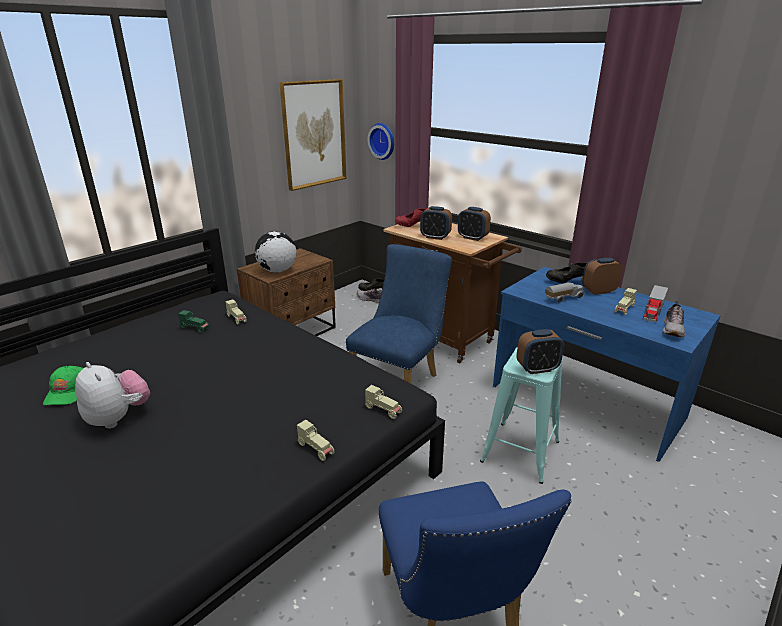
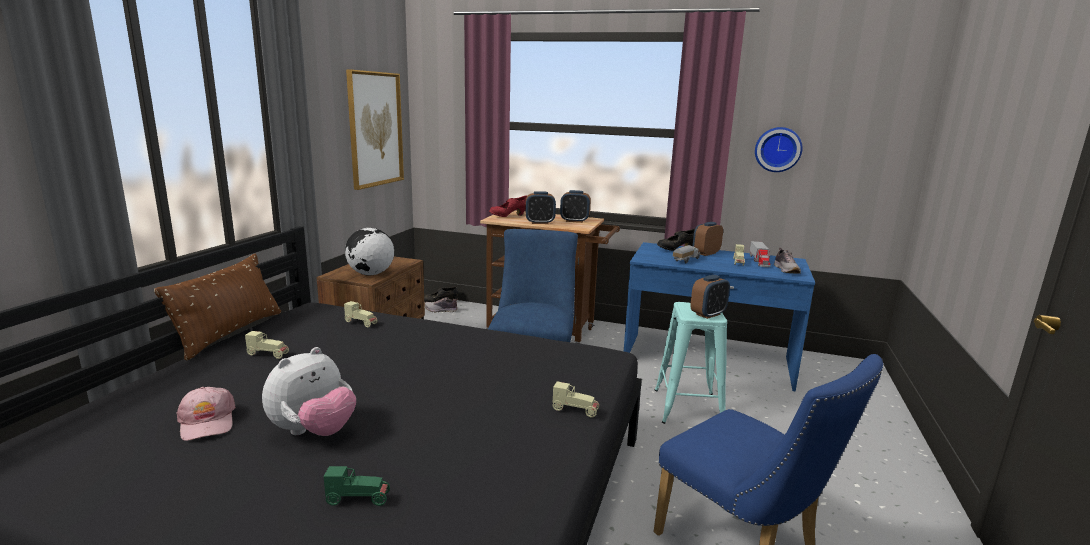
camera: 25 degrees left, 10 degrees down
(68, 391) = (207, 421): green cap -> pink cap
(118, 418) = (314, 432): plush toy -> plush toy turned 105 degrees clockwise
(146, 313) = (230, 333): none -> brown pillow
(195, 328) = (319, 337): green toy car -> green toy car (358, 499)
(383, 141) = (444, 138): wall clock -> wall clock (778, 149)
(383, 410) = (604, 369): beige toy car -> beige toy car (268, 354)

